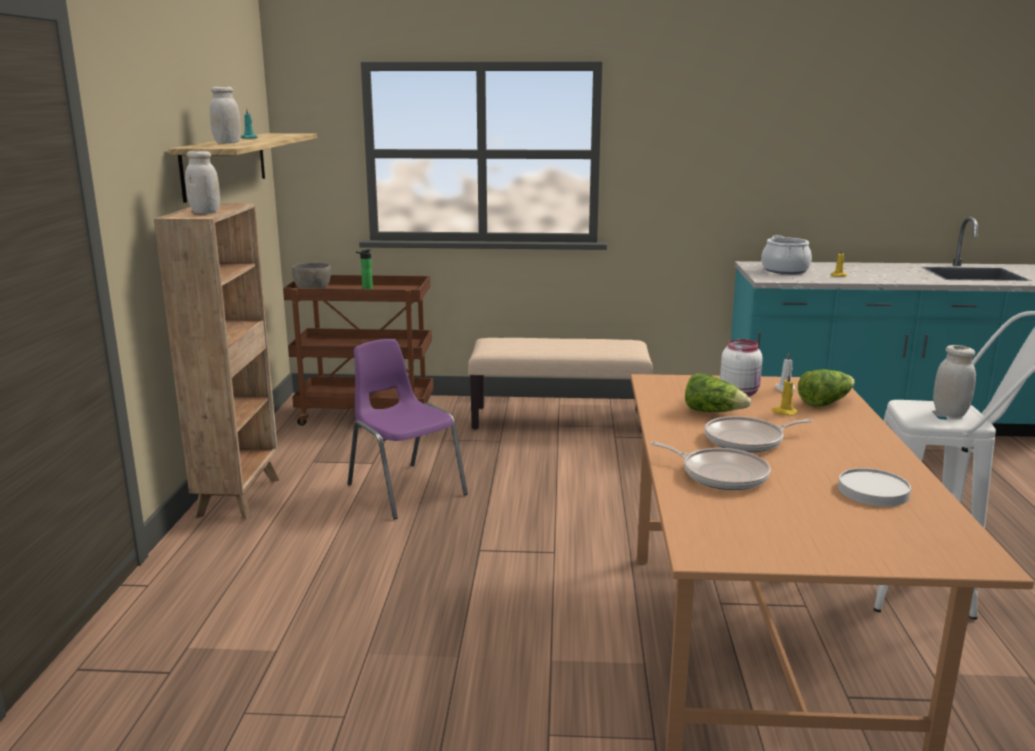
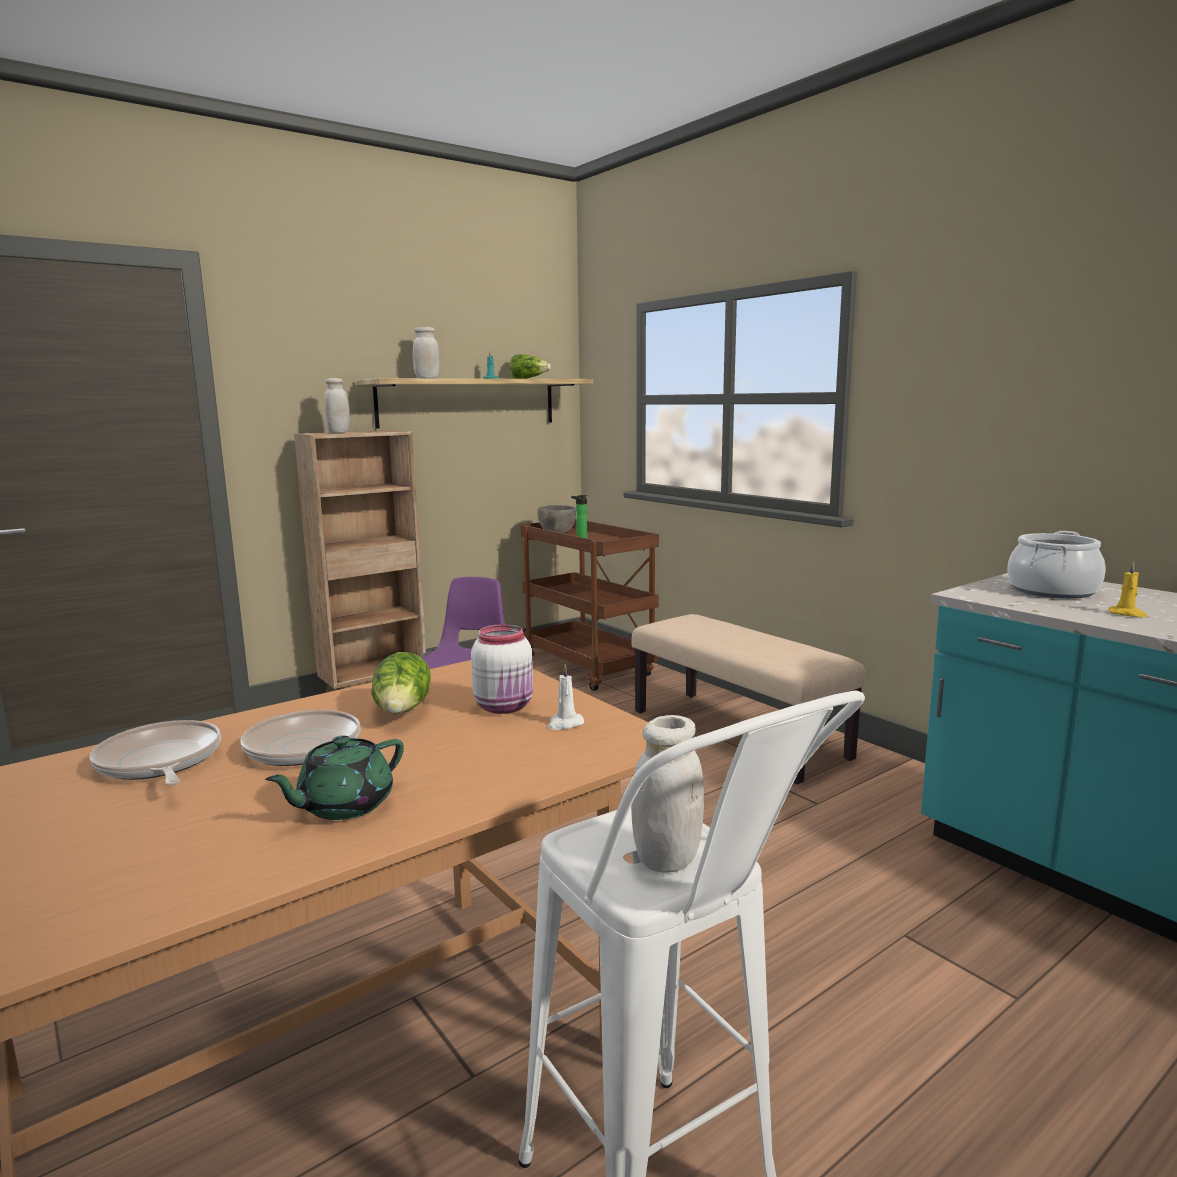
camera: 50 degrees right, 5 degrees down
(720, 474) = (159, 762): frying pan -> frying pan turned 150 degrees clockwise
(784, 412) = (455, 743): yellow candle -> none
(824, 402) = (540, 756): lettuce -> lettuce (529, 379)
(843, 446) = (344, 805): none -> green teapot
(873, 491) = (144, 863): white plate -> none

